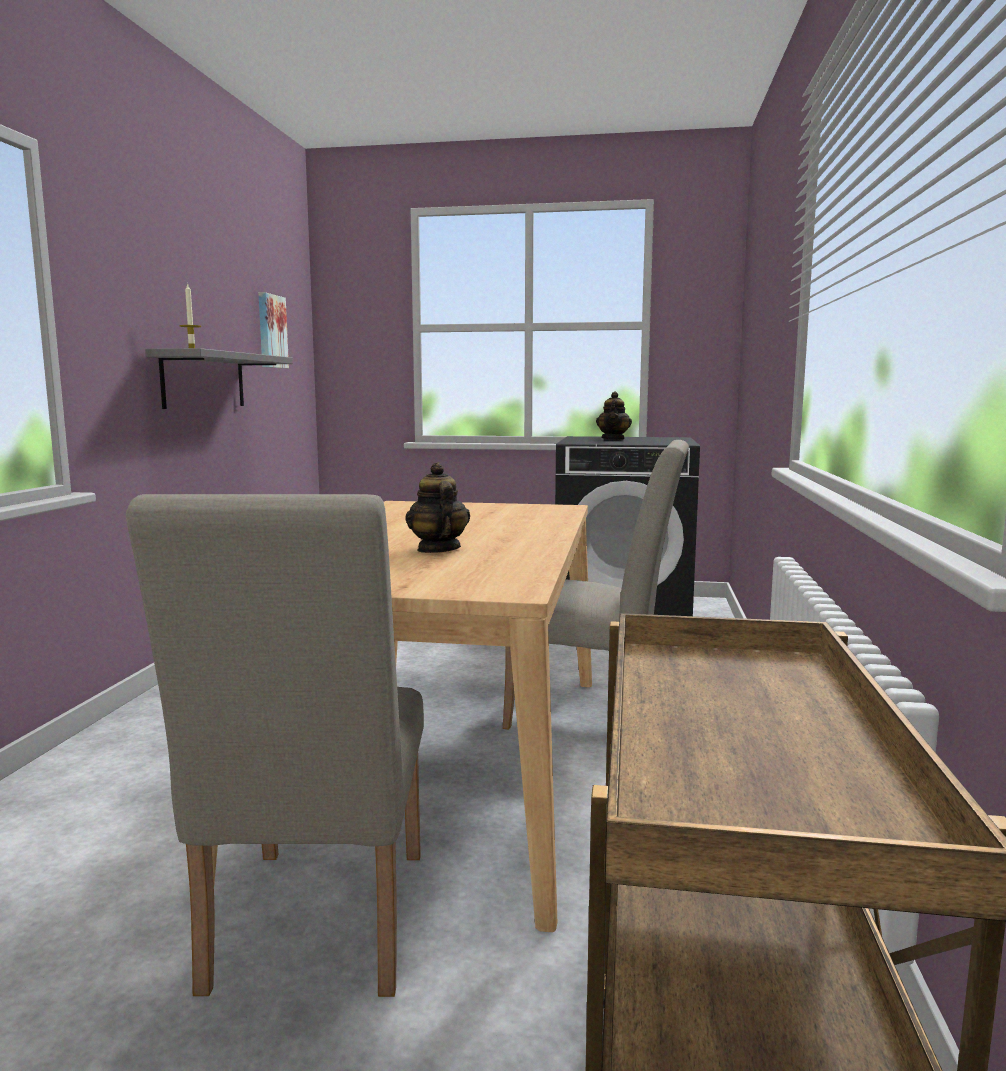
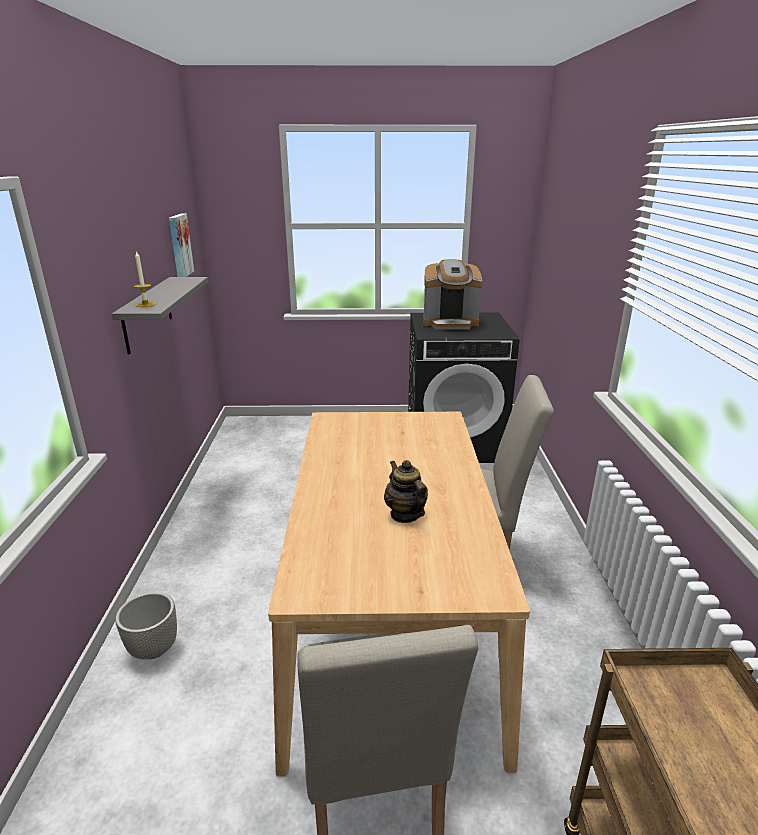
camera: 10 degrees left, 15 degrees up
(104, 763) = (153, 648): none -> grey planter
(613, 439) = (450, 323): teapot -> coffee machine

